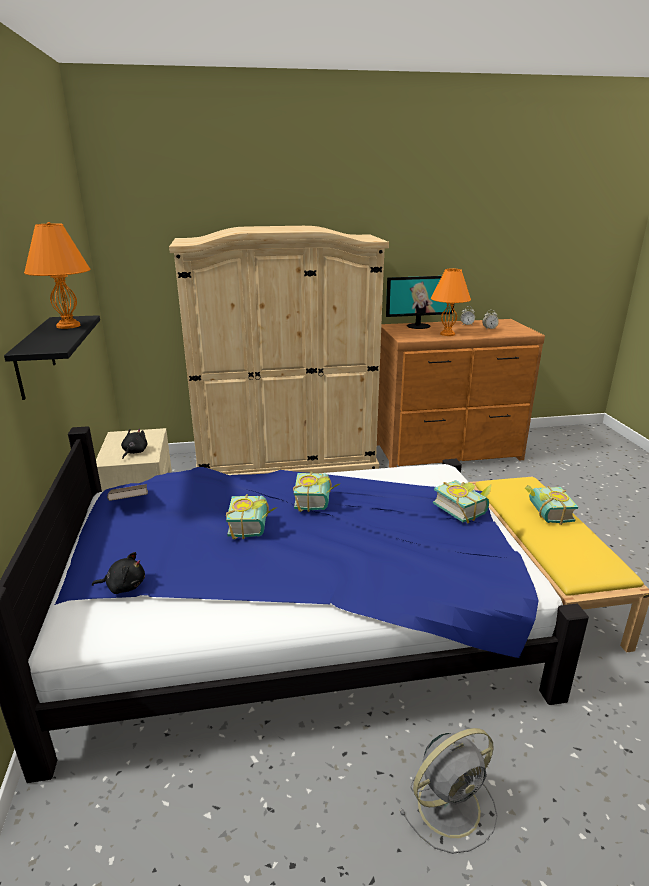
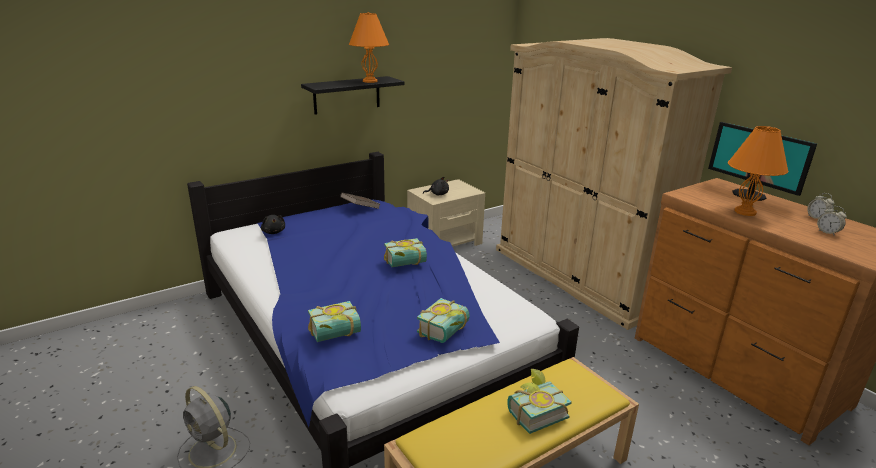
camera: 65 degrees right, 0 degrees up
(254, 526) = (355, 249): book -> book (336, 335)

